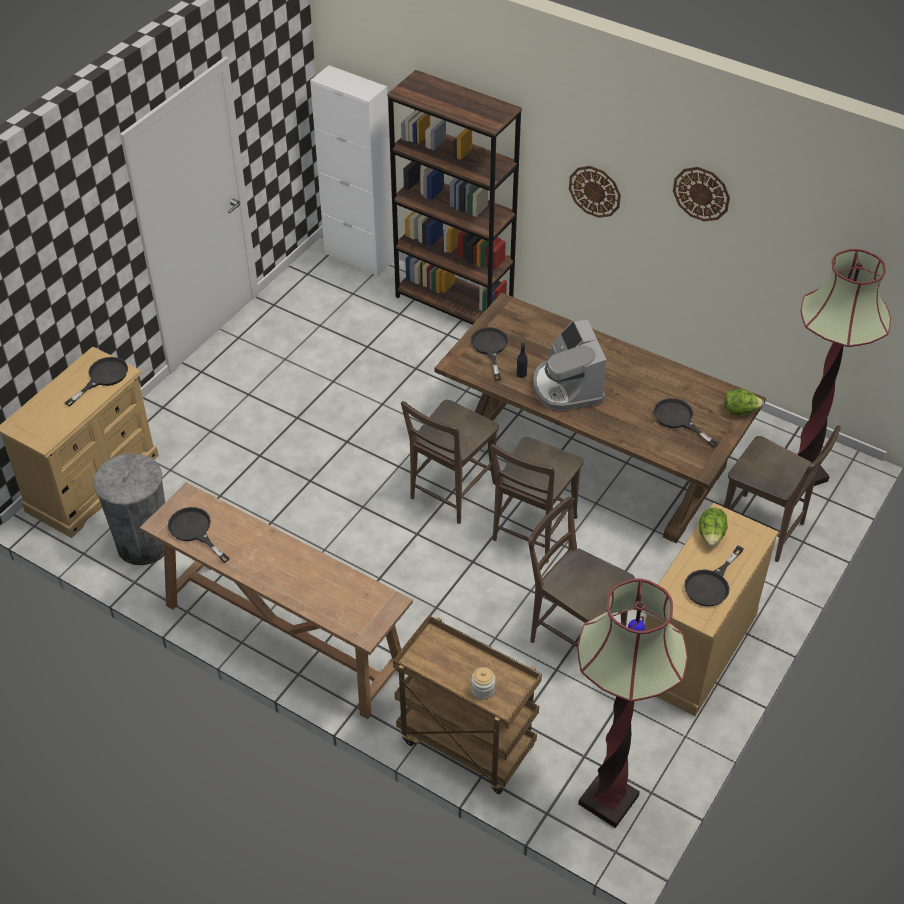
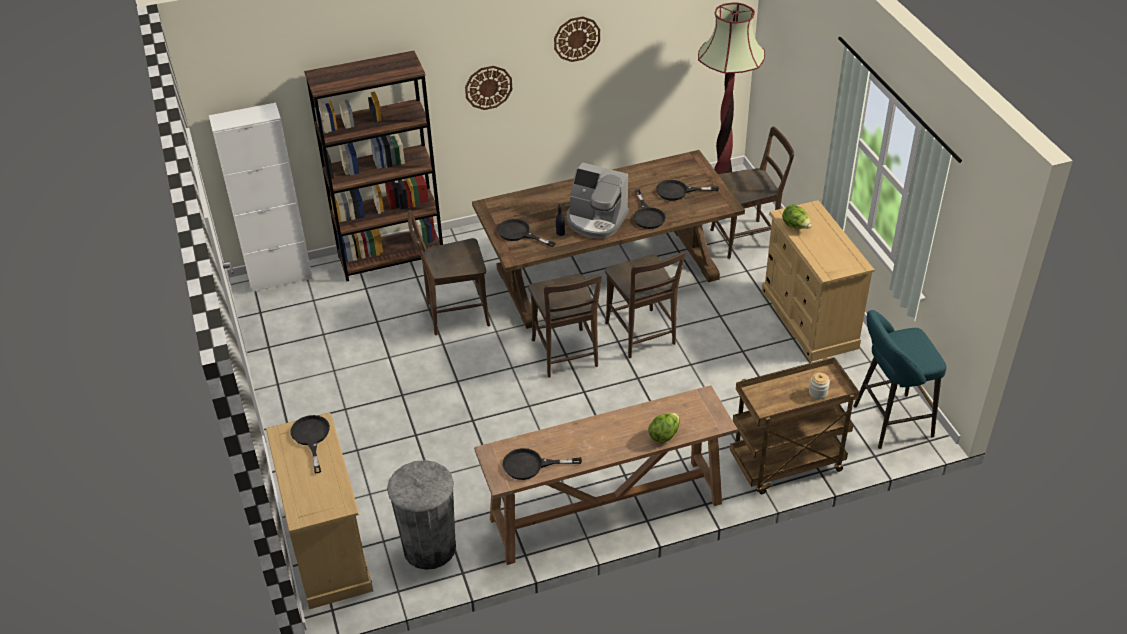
camera: 50 degrees left, 5 degrees down
(573, 635) = (747, 365): brown chair -> brown chair (453, 314)
(608, 800) = (888, 422): floor lamp -> turquoise stool
(711, 584) = (833, 247): black frying pan -> black frying pan (647, 215)
(740, 411) = (699, 165): lettuce -> lettuce (664, 435)

